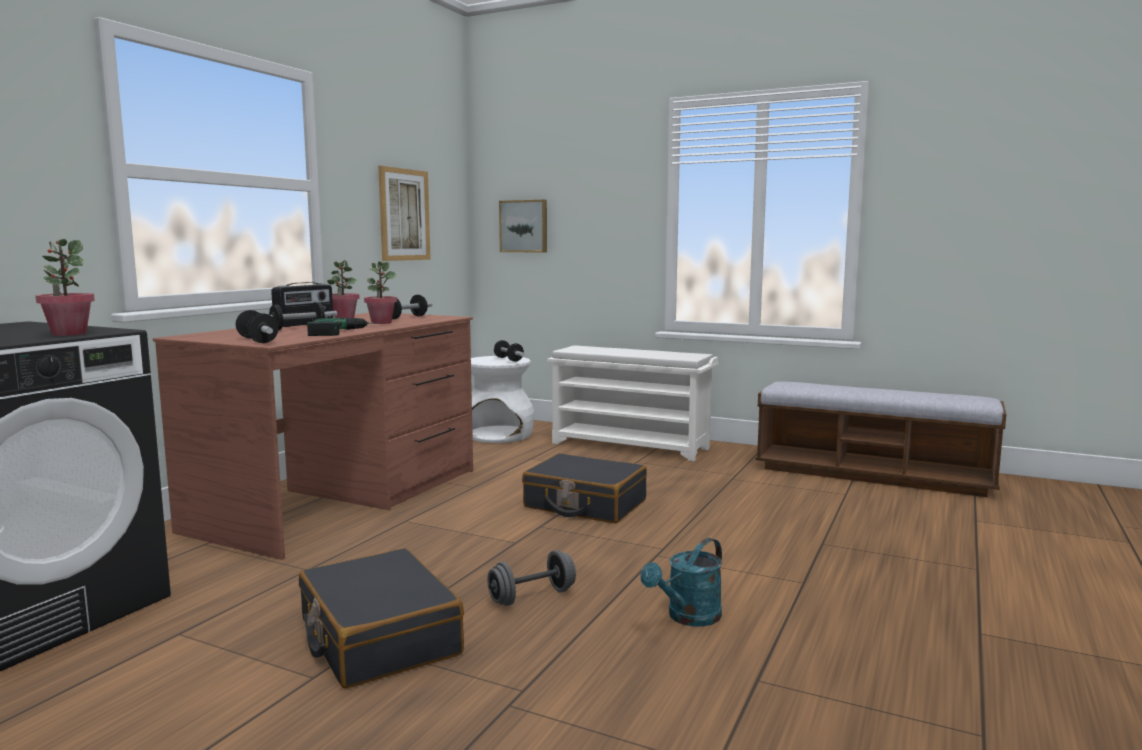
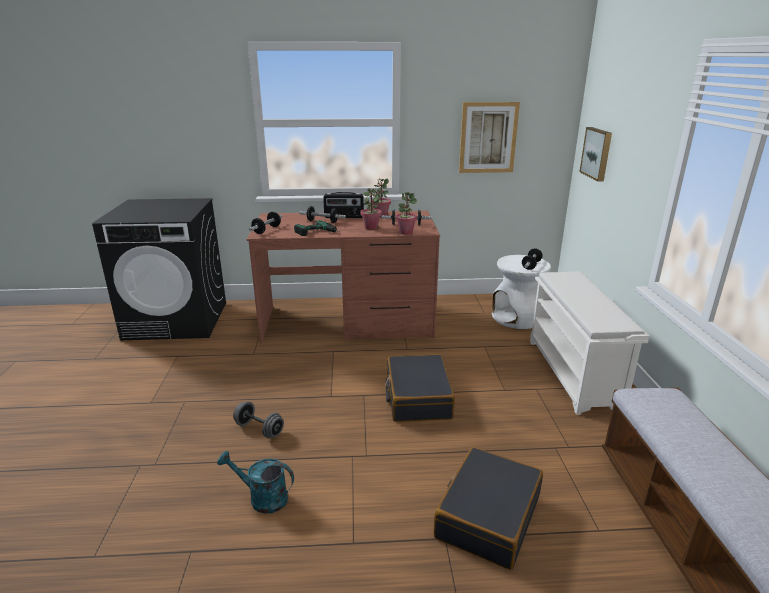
camera: 60 degrees right, 15 degrees up
(68, 334) = (167, 217): potted plant -> potted plant (406, 232)
(378, 637) = (192, 402): black suitcase -> black suitcase (487, 516)

